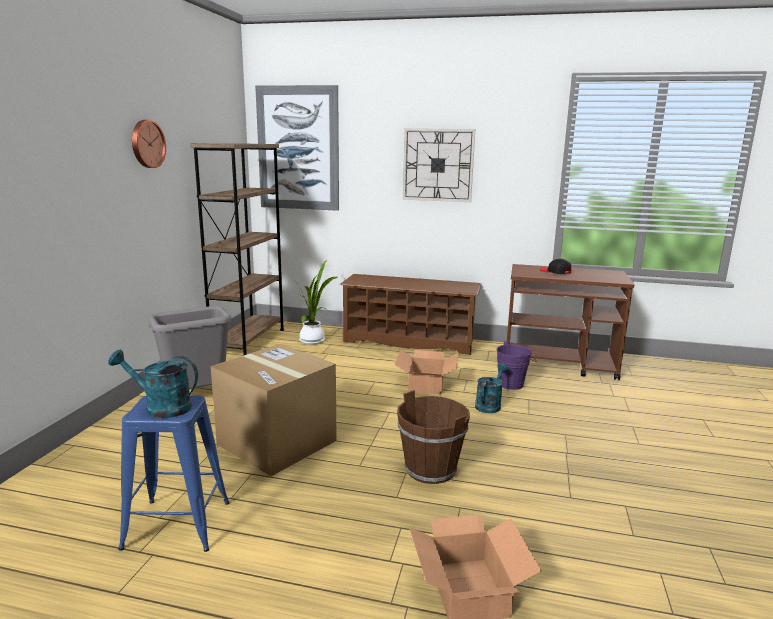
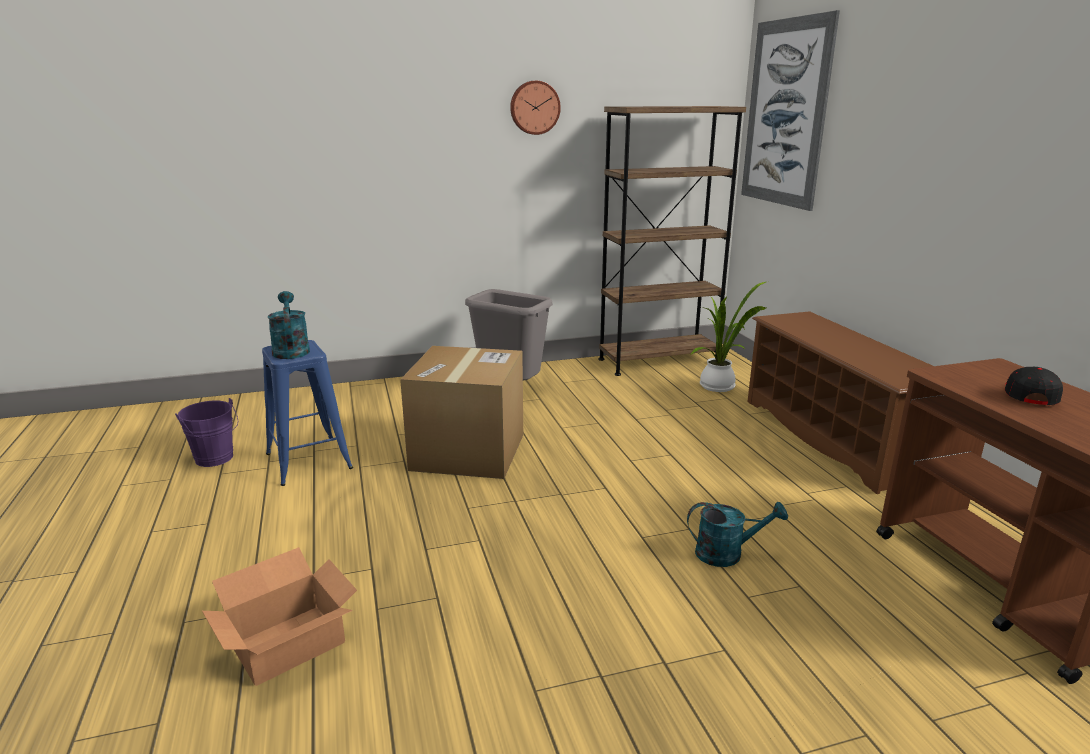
camera: 60 degrees right, 5 degrees up
(427, 384) = (717, 489): cardboard box -> none
(431, 469) = (500, 554): brown bucket -> none
(438, 165) = (945, 146): wall clock -> none
(513, 384) = (833, 558): purple bucket -> purple bucket (216, 459)

